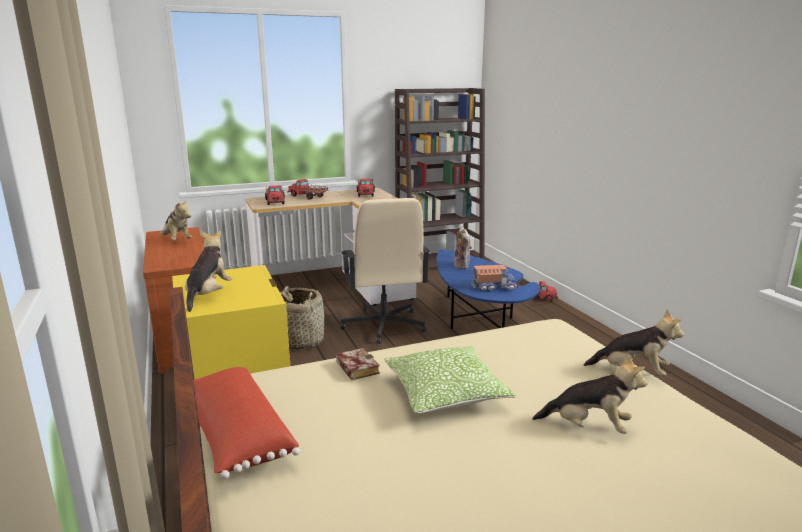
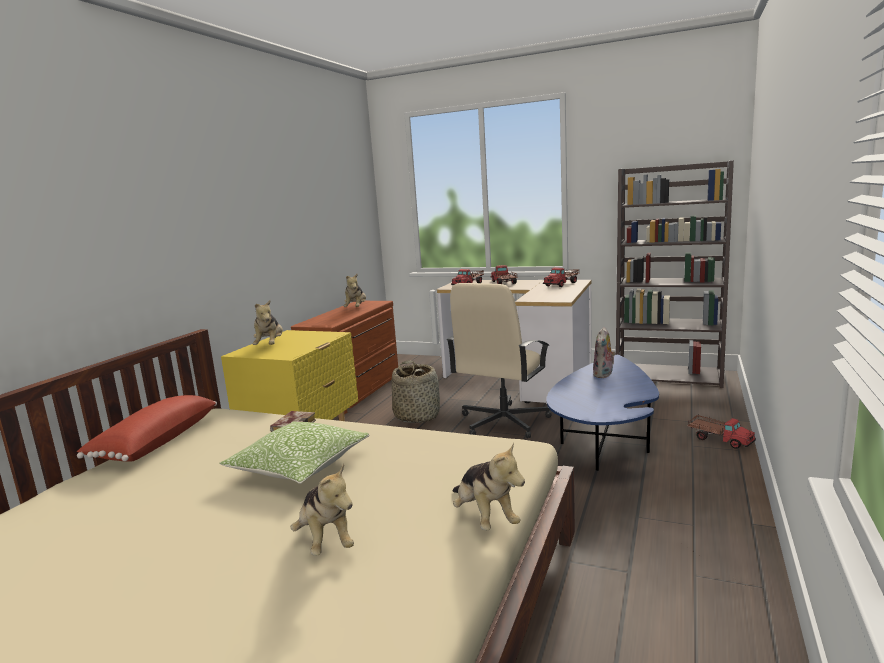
camera: 45 degrees right, 5 degrees down
(208, 295) = (270, 345): plush toy -> plush toy turned 120 degrees clockwise
(493, 287) = (591, 402): toy truck -> none

